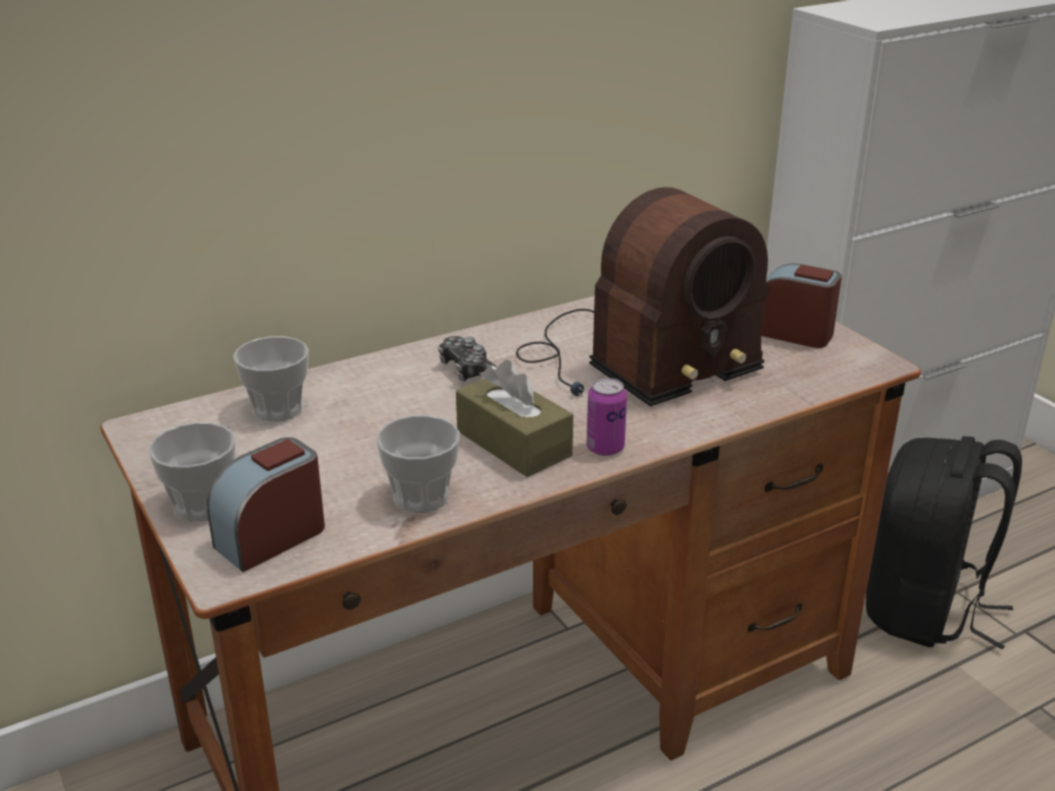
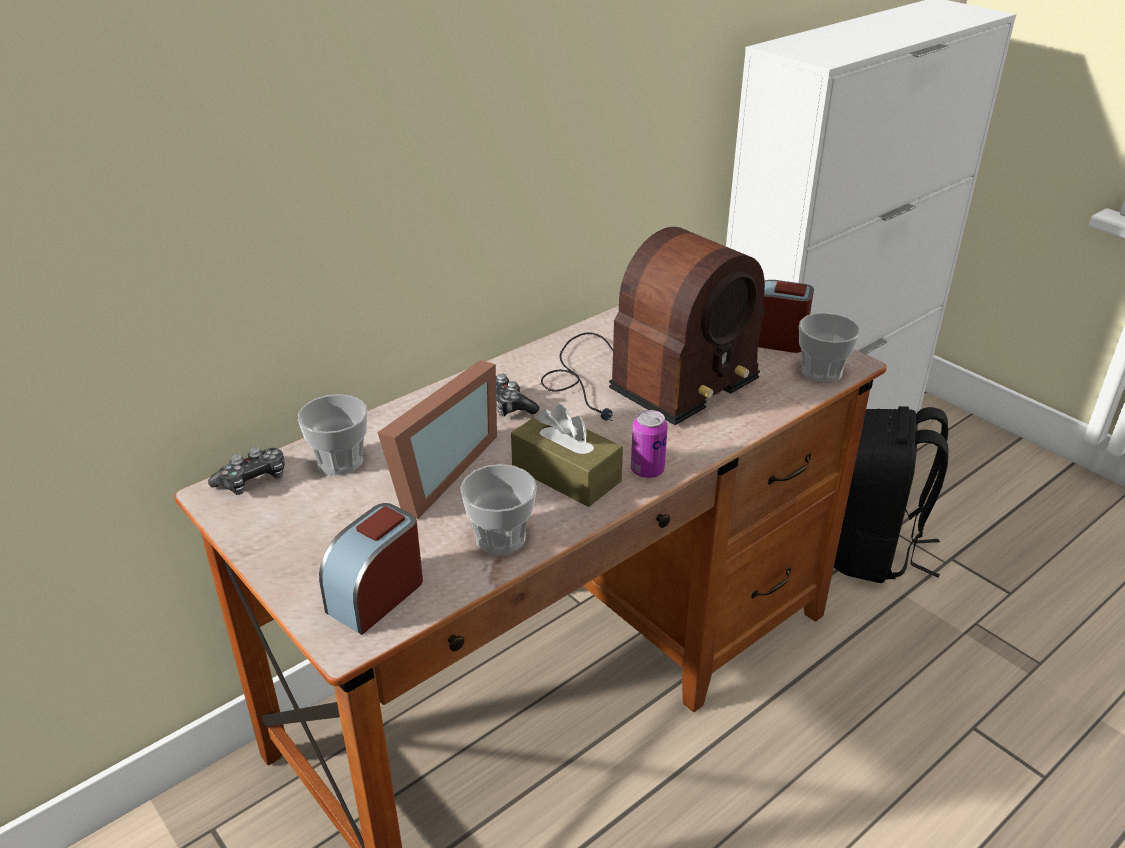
camera: 10 degrees left, 5 degrees up
(183, 418) = (253, 480): none -> game controller
(202, 505) = (301, 570): cup -> cup (821, 372)
(371, 429) = (433, 473): none -> picture frame

